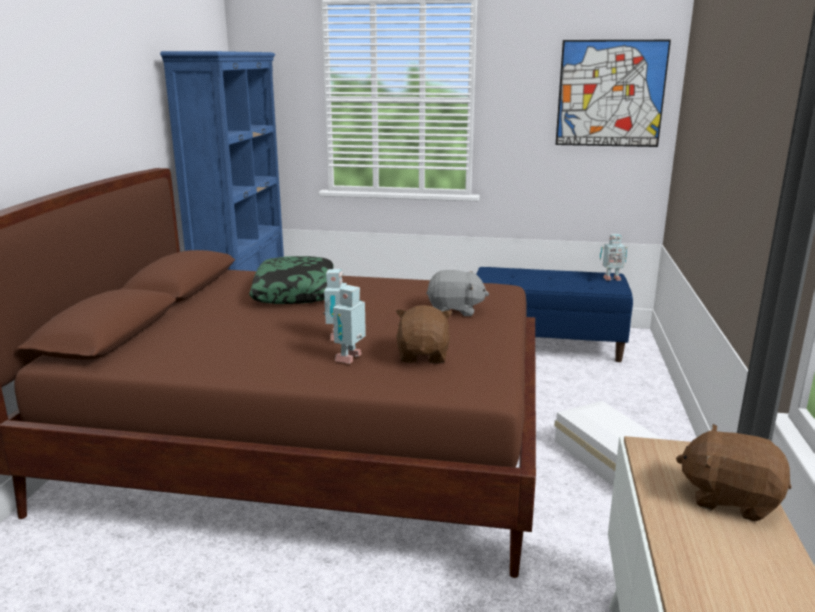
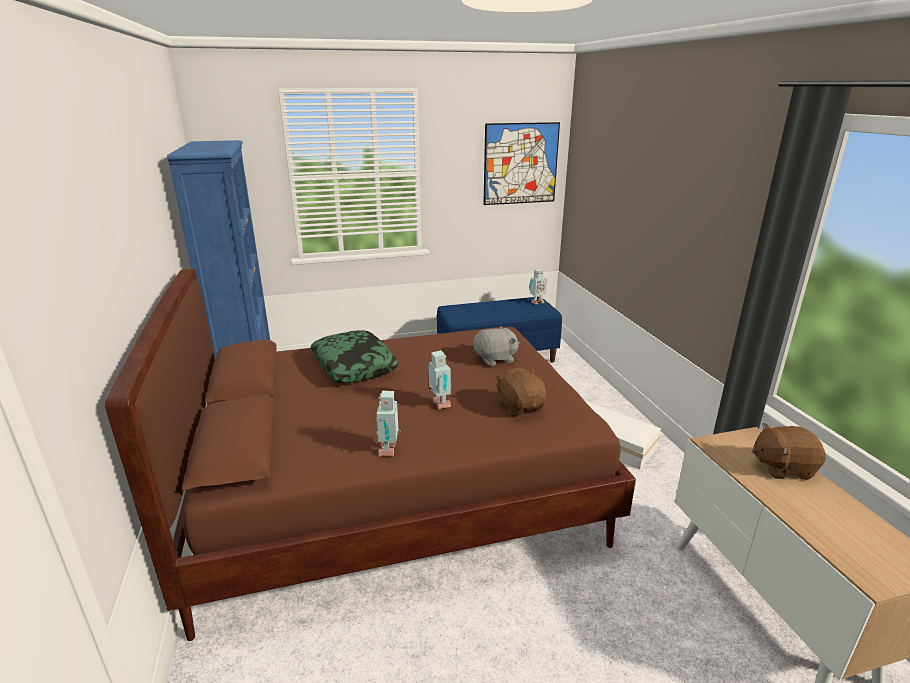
camera: 25 degrees left, 5 degrees up
(351, 358) = (471, 421): toy robot -> toy robot (389, 449)

